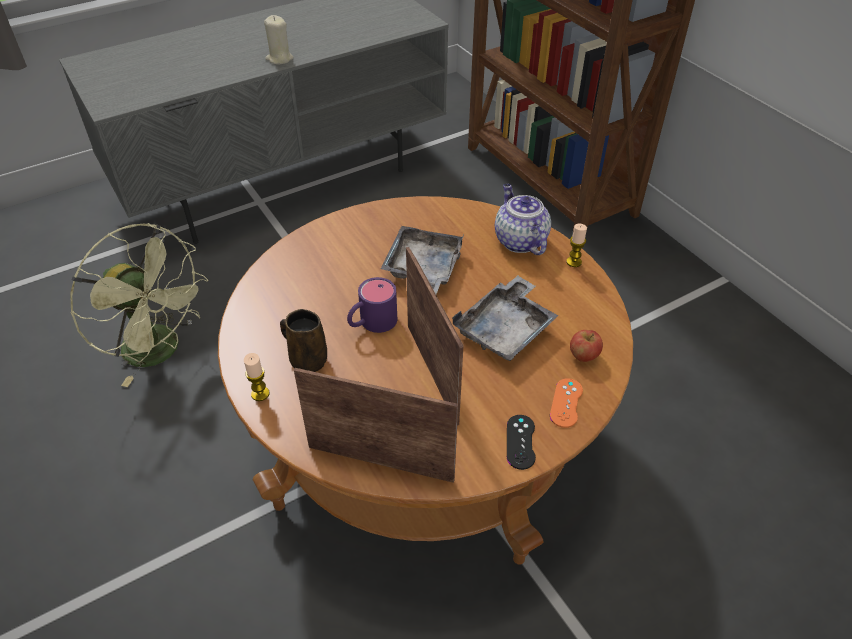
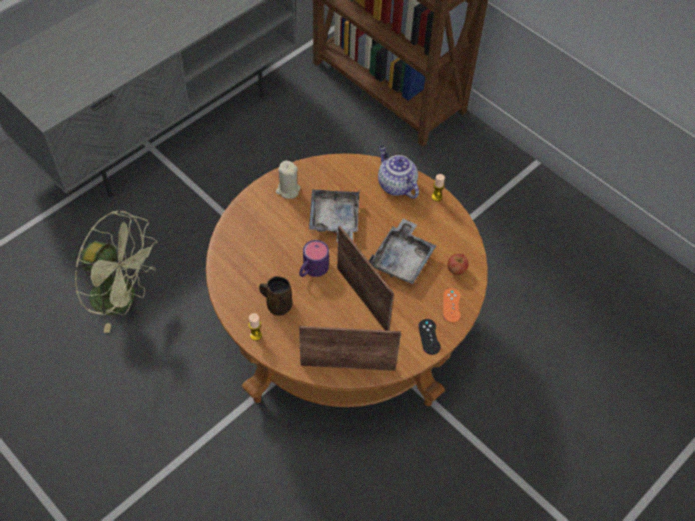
camera: 15 degrees left, 10 degrees up
(279, 59) = (167, 41): beige candle -> beige candle (288, 190)

